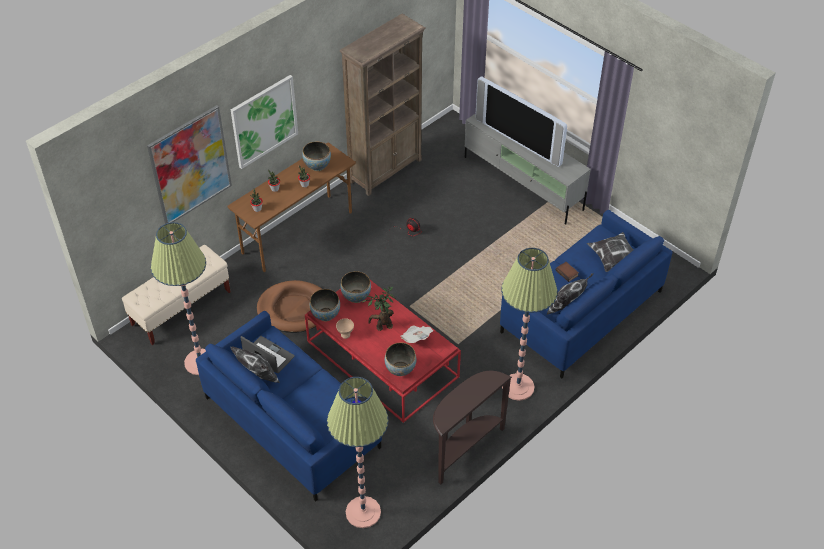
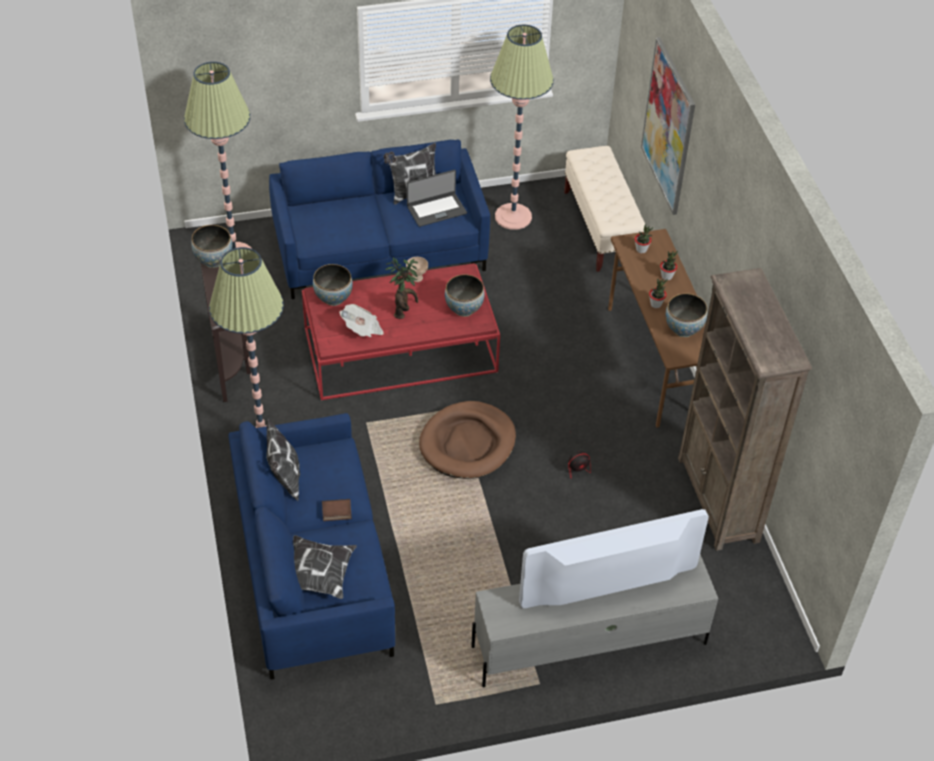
camera: 120 degrees right, 0 degrees up
(264, 121) = (709, 207): picture -> none
(293, 309) = (531, 311): brown dog bed -> brown dog bed (468, 443)
(325, 315) = (458, 274): bowl -> bowl (214, 260)

